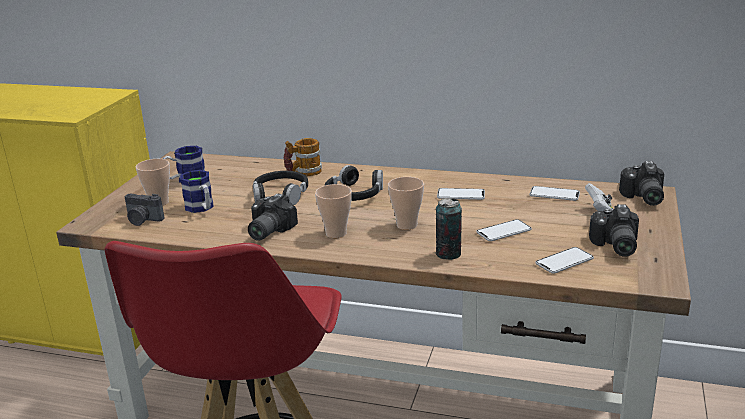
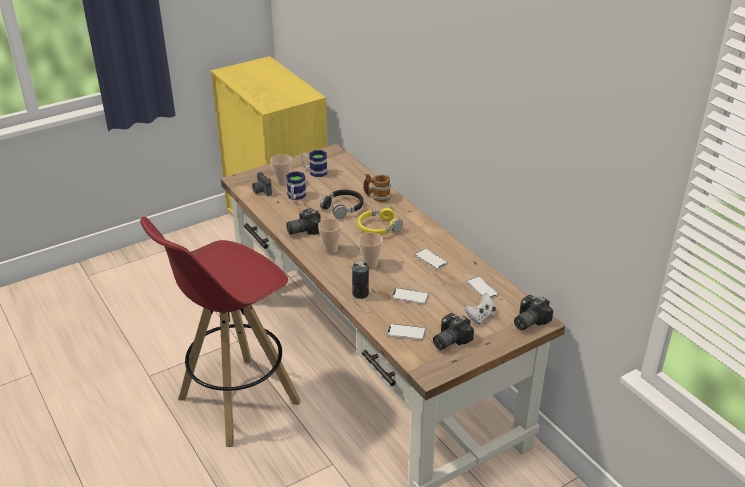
camera: 40 degrees right, 10 degrees up
(354, 194) = (378, 228): black headphones -> yellow headphones

